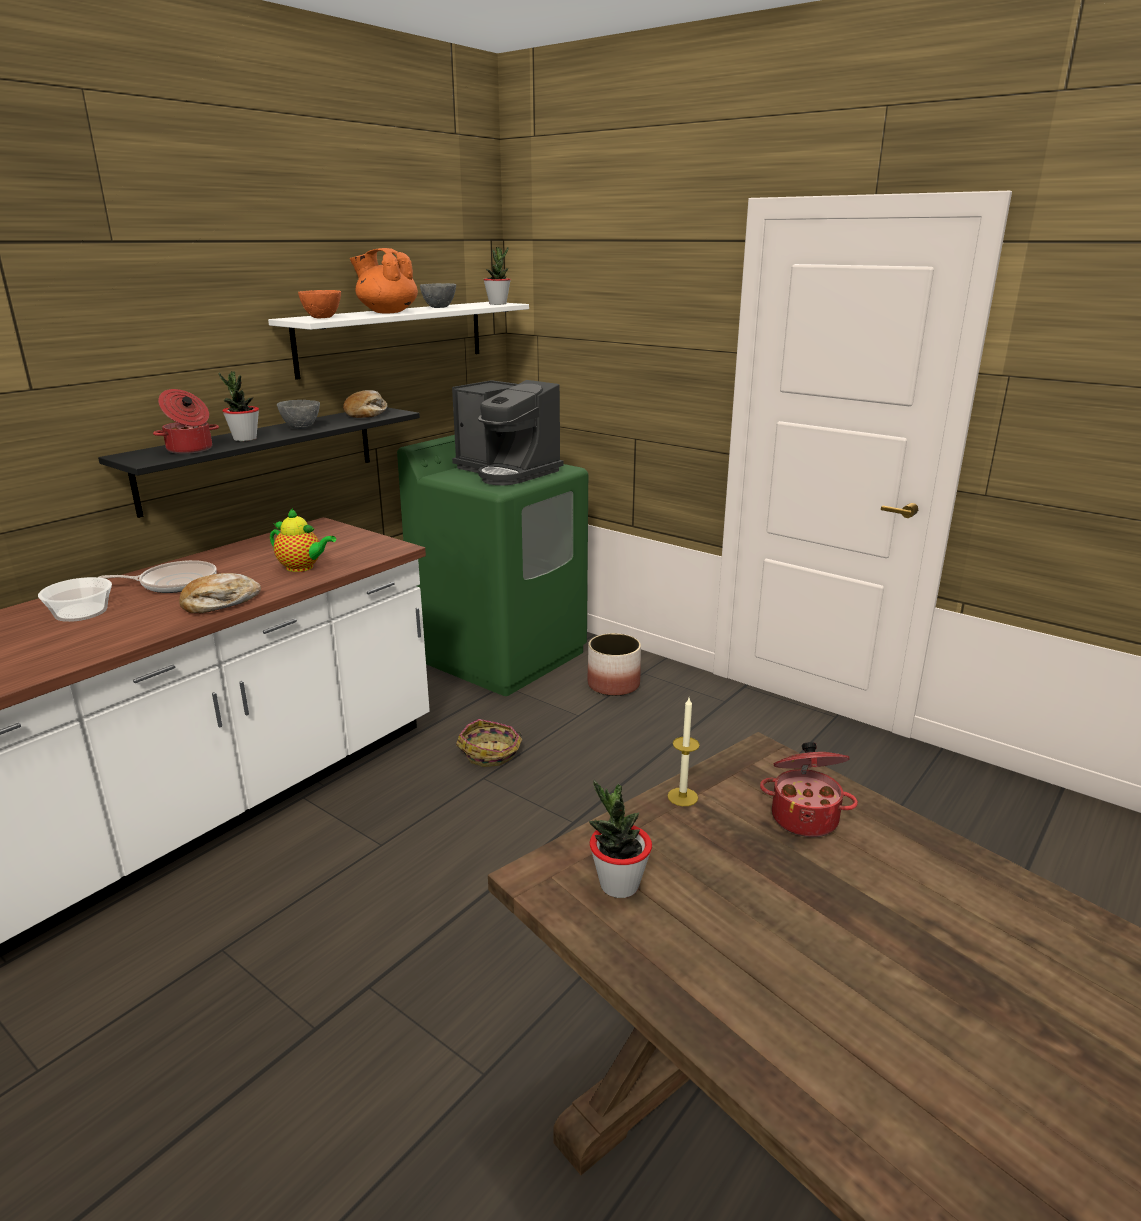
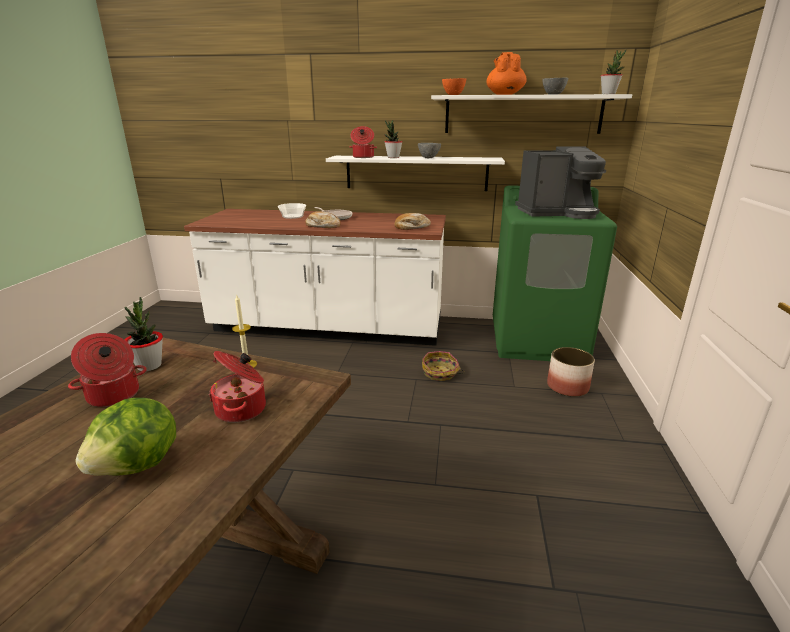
camera: 60 degrees right, 0 degrees up
(261, 457) = (416, 173): black shelf -> white shelf
(302, 568) = (378, 226): teapot -> none
(366, 414) = (478, 158): bread -> bread (411, 227)
(507, 472) = (557, 213): coffee machine -> coffee machine turned 105 degrees counterclockwise
(703, 926) = (113, 396): none -> cooking pot
(901, 908) = (139, 465): none -> lettuce

